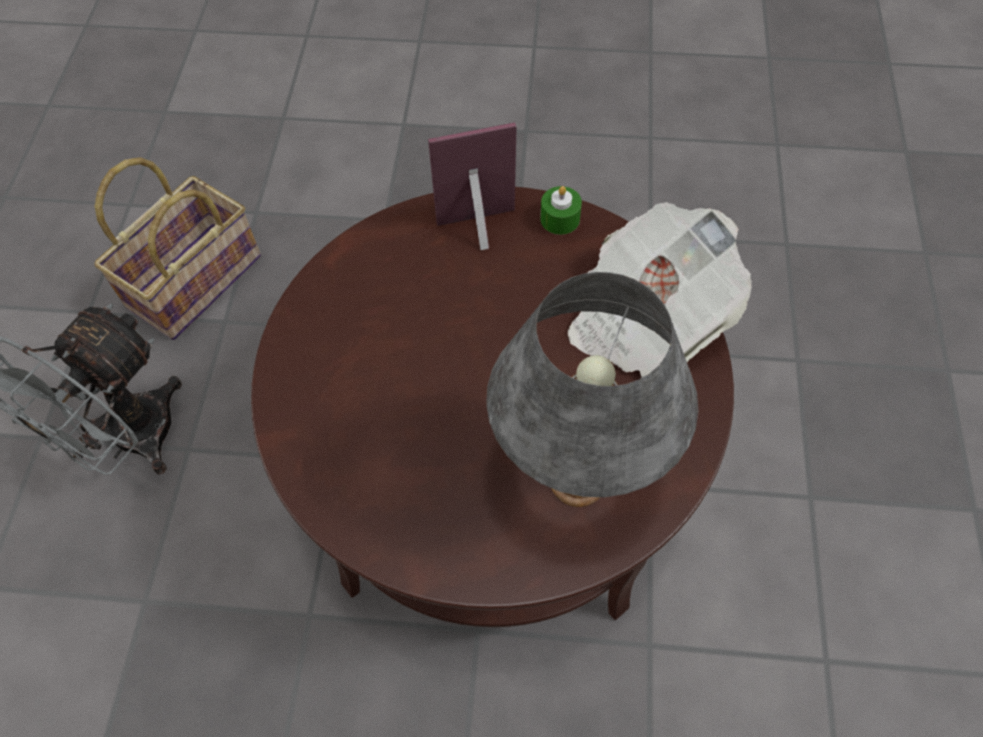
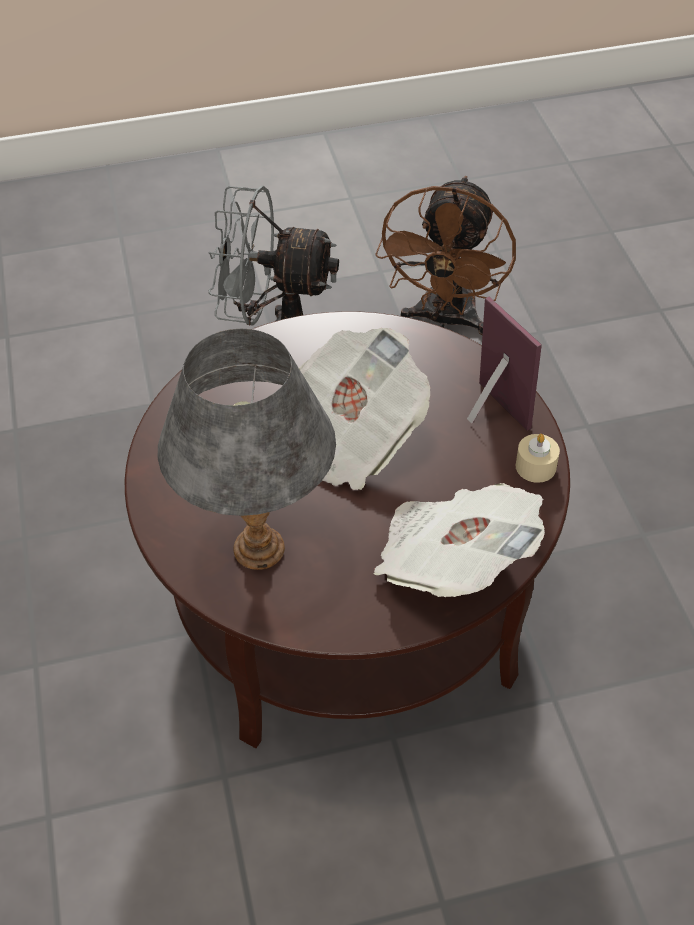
camera: 70 degrees right, 10 degrees down
(194, 280) = (445, 320): basket -> brown fan
(460, 357) = (347, 438): none -> newspaper
(560, 219) = (535, 466): green candle -> beige candle

